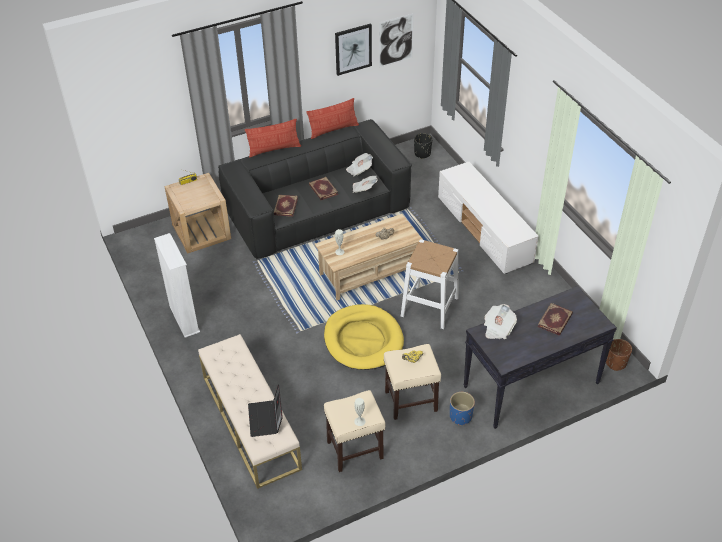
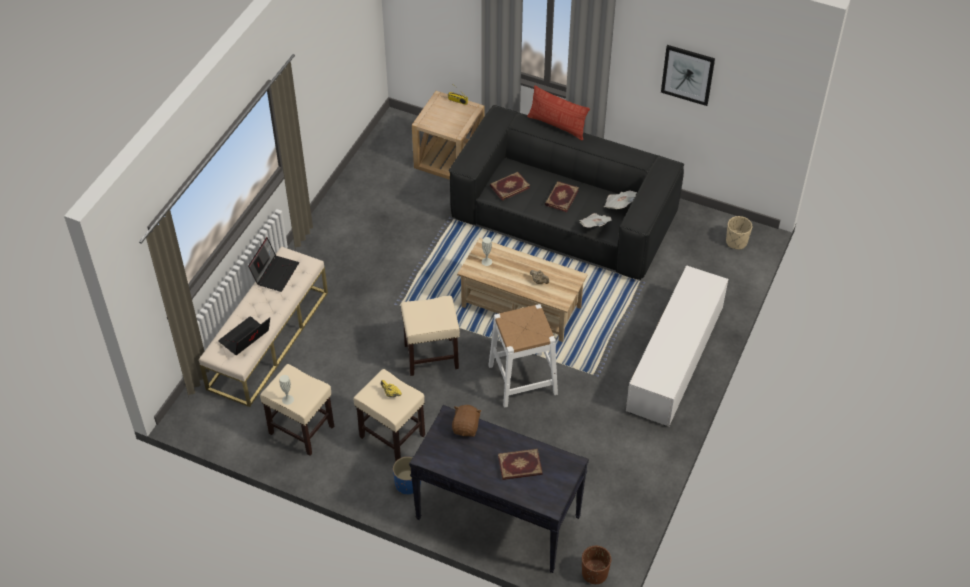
camera: 50 degrees right, 5 degrees up
(184, 319) = (337, 220): white bookcase -> none
(221, 366) = (275, 272): none -> laptop
(333, 130) = (634, 147): pillow -> none
(363, 340) = (432, 356): yellow dog bed -> beige stool
(396, 40) = (746, 95): picture -> none
(422, 153) = (736, 242): black planter -> beige planter
(498, 328) = (466, 427): newspaper -> brown plush toy

